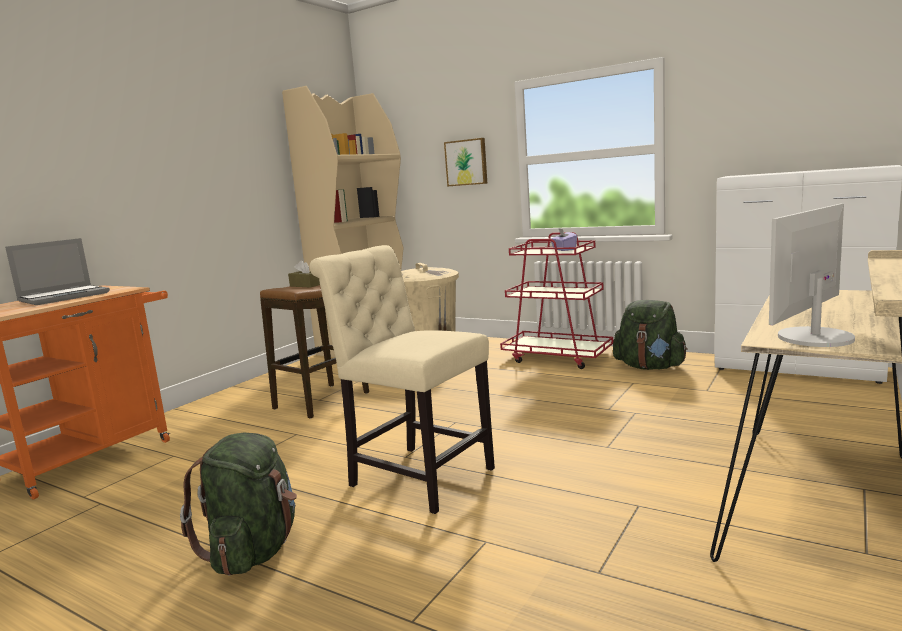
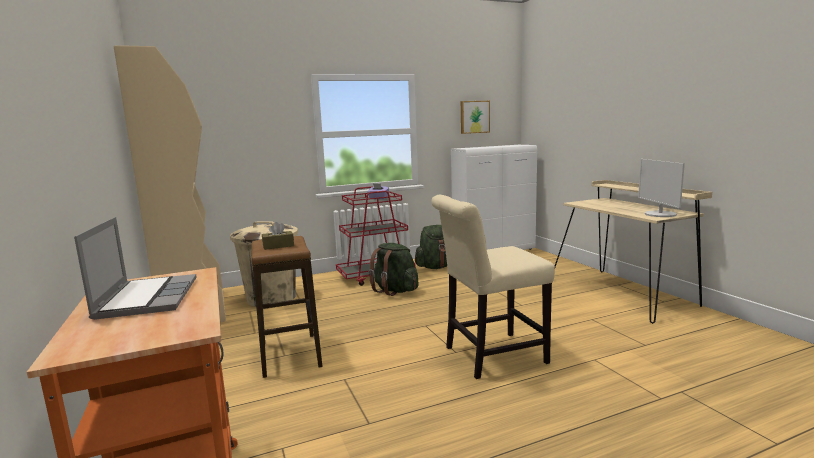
camera: 55 degrees left, 0 degrees up
(254, 550) = (535, 433): green backpack -> green backpack (394, 291)
(466, 162) = (267, 134): picture -> picture (474, 117)

